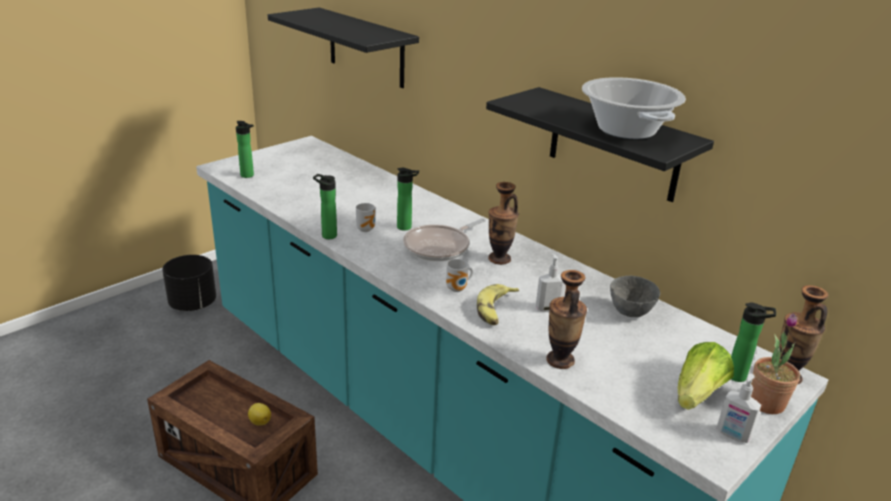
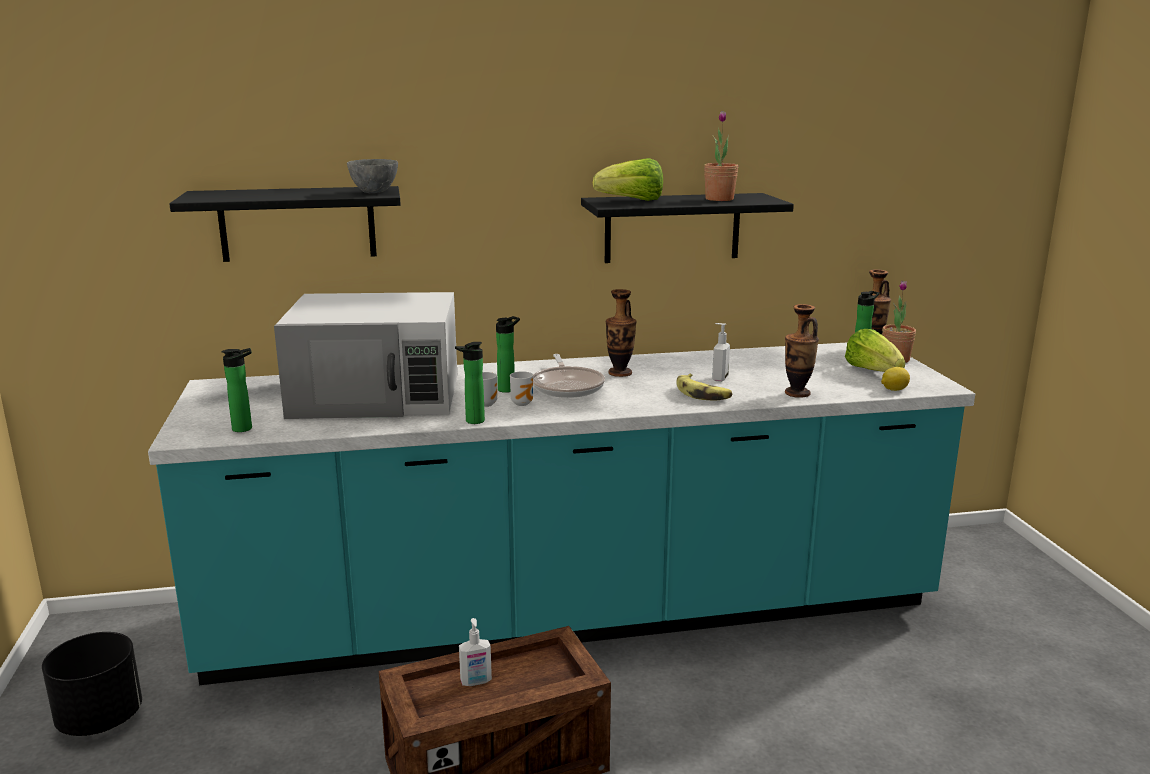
camera: 55 degrees left, 10 degrees down
(260, 421) = (537, 664): lemon -> lemon (893, 390)
(343, 190) = (377, 395): none -> white microwave
(458, 289) = (652, 397): mug -> mug (523, 403)
(550, 104) = (632, 201): none -> lettuce
(626, 130) = (719, 199): cooking pot -> potted plant
(631, 313) = (754, 359): grey bowl -> grey bowl (375, 192)
(732, 435) = (922, 376): soap dispenser -> soap dispenser (476, 682)

